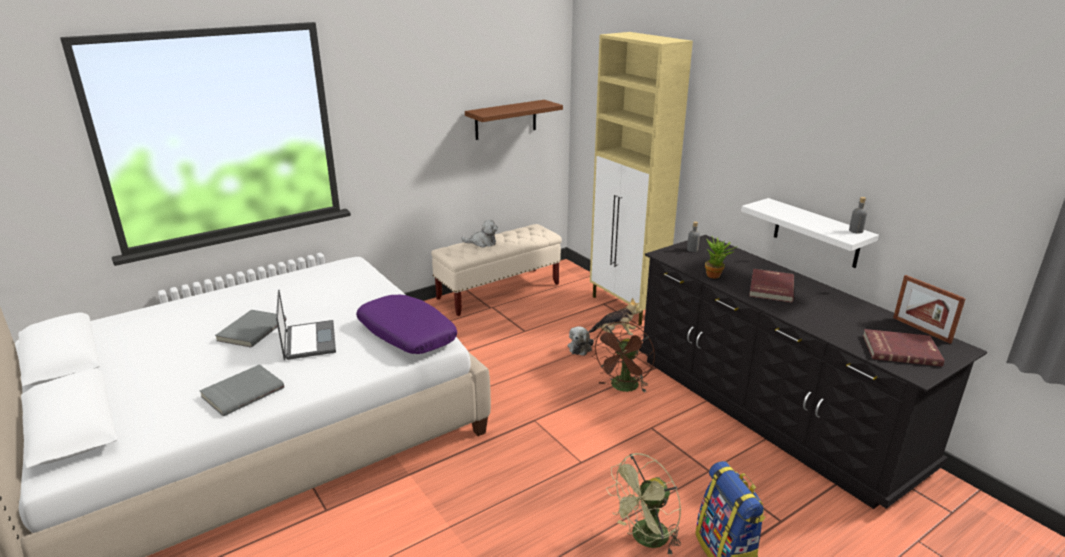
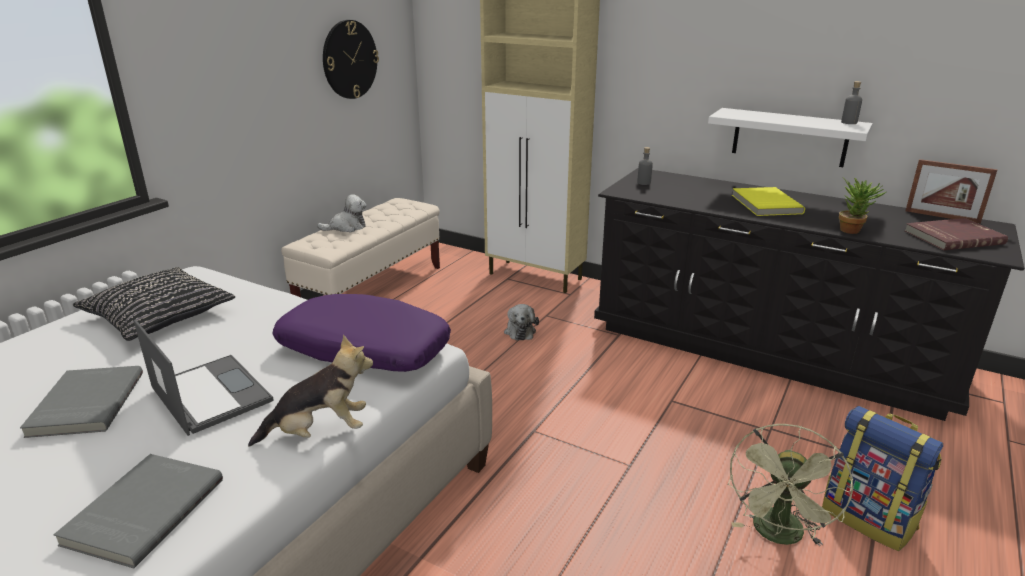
camera: 25 degrees left, 0 degrees up
(317, 286) = (159, 315): none -> black pillow
(506, 119) = (349, 59): brown shelf -> wall clock
(615, 334) = (547, 308): plush toy -> plush toy (319, 432)
(623, 388) = (605, 364): brown fan -> none
(716, 276) = (700, 202): potted plant -> potted plant (853, 230)
(770, 287) = (765, 204): red book -> yellow book

